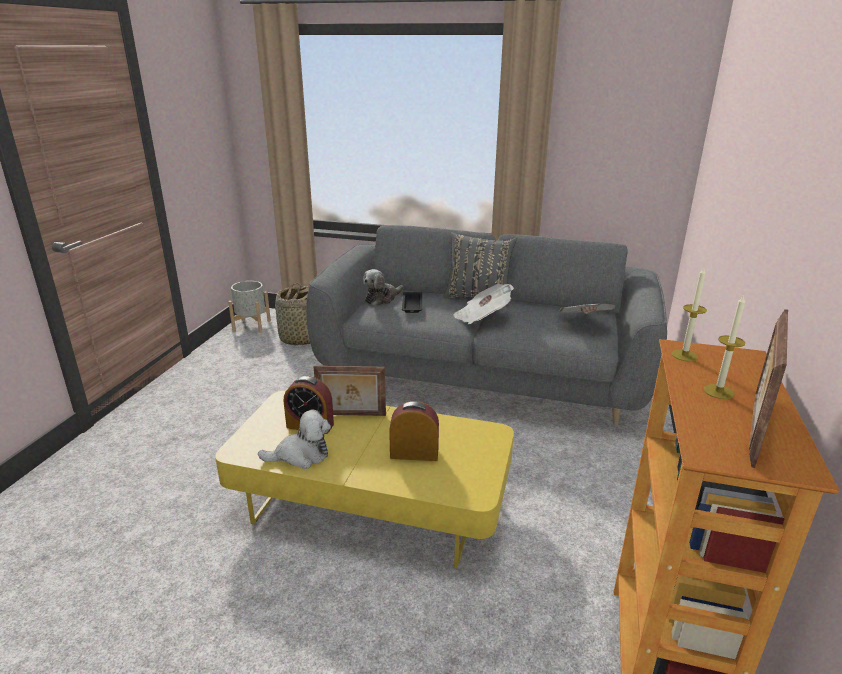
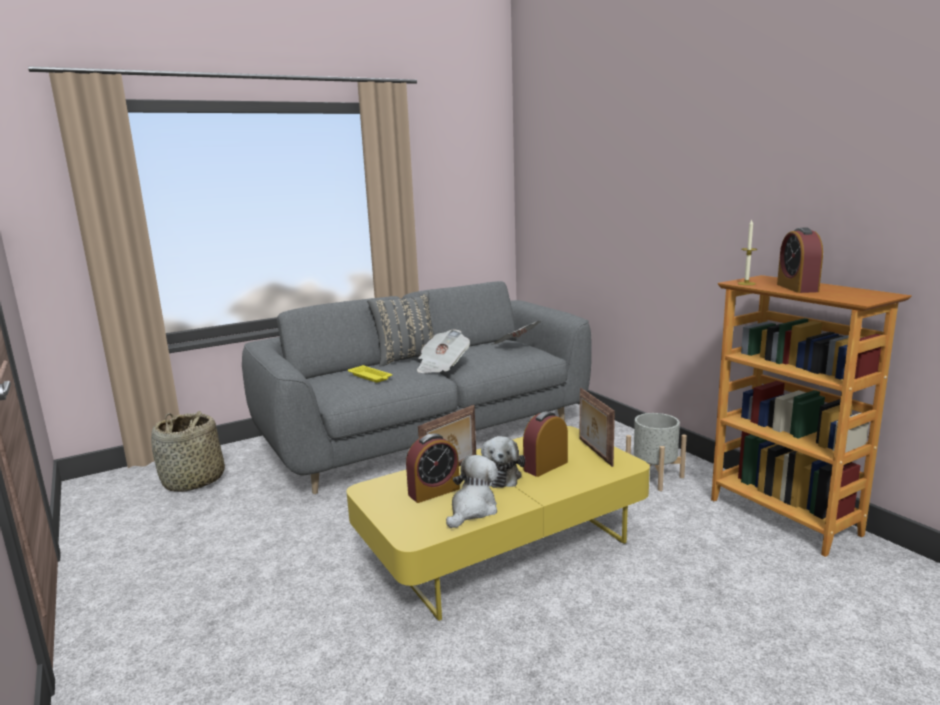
camera: 45 degrees left, 10 degrees down
(252, 325) = (100, 497): grey planter -> grey planter (654, 477)
(382, 299) = (328, 383): plush toy -> plush toy (500, 475)
(412, 305) = (370, 377): black tray -> yellow tray
(718, 391) = (797, 288): candle -> alarm clock
(753, 430) = (844, 292): picture frame -> picture frame (594, 452)

